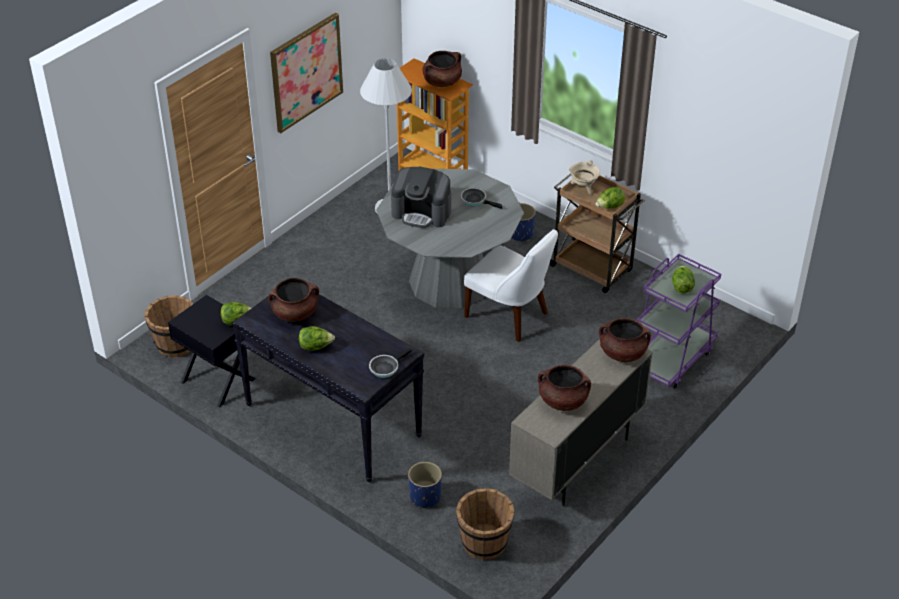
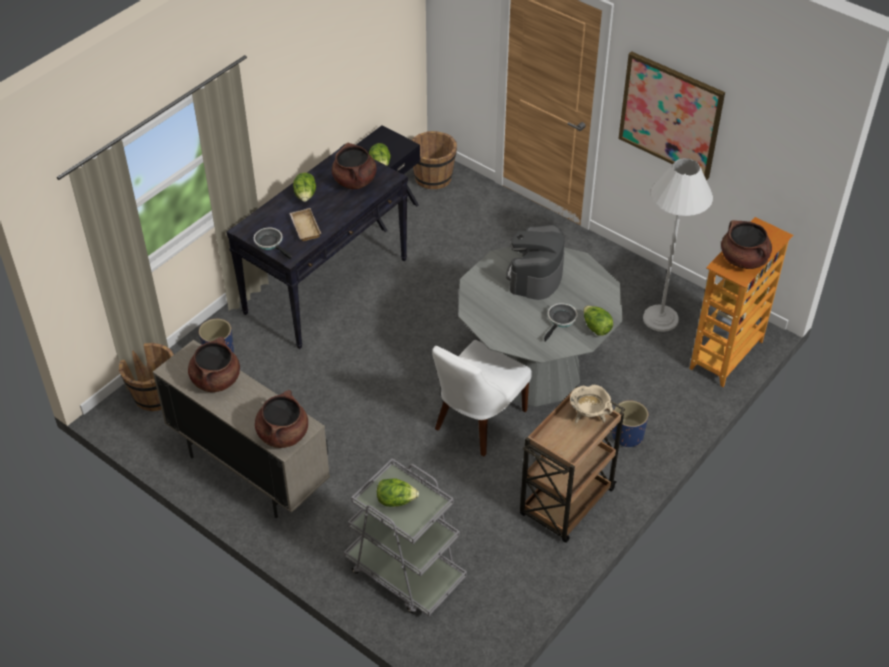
camera: 90 degrees right, 5 degrees up
(363, 345) = (304, 227): none -> beige tray
(609, 207) = (550, 440): lettuce -> lettuce (596, 328)
(671, 358) = (404, 572): purple cart -> grey cart

